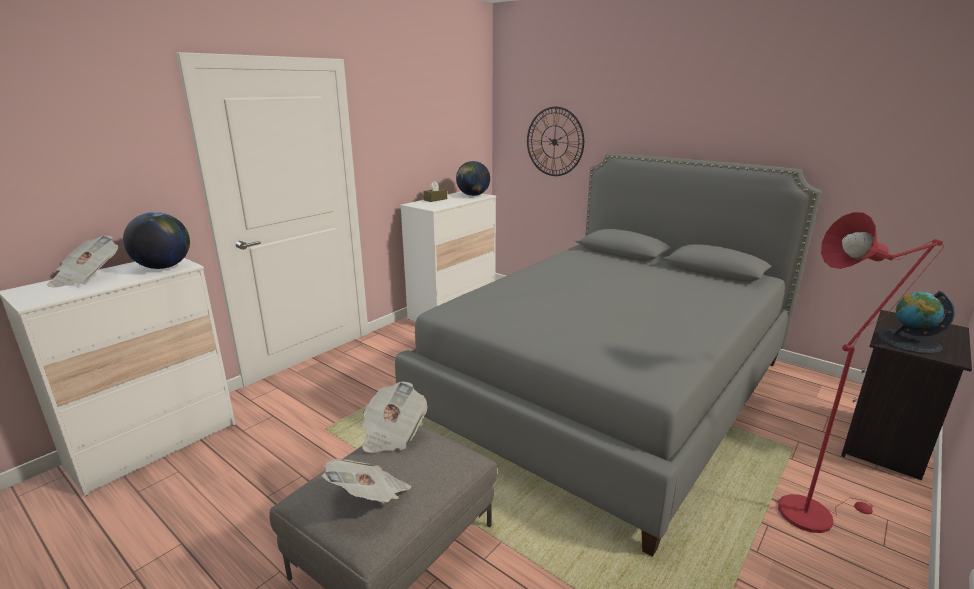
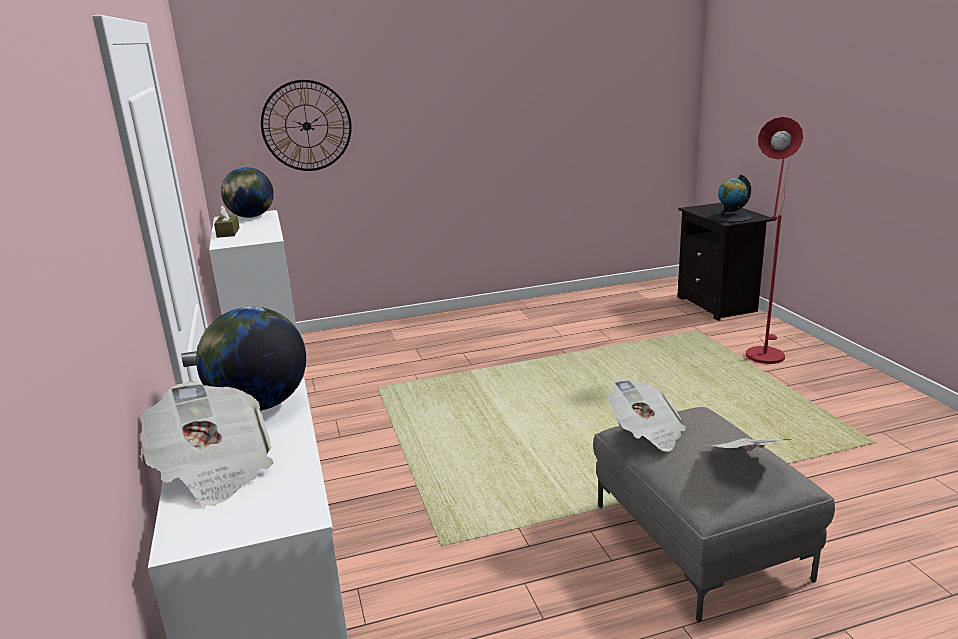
camera: 55 degrees left, 0 degrees up
(608, 389) = (553, 362): grey bed -> none

